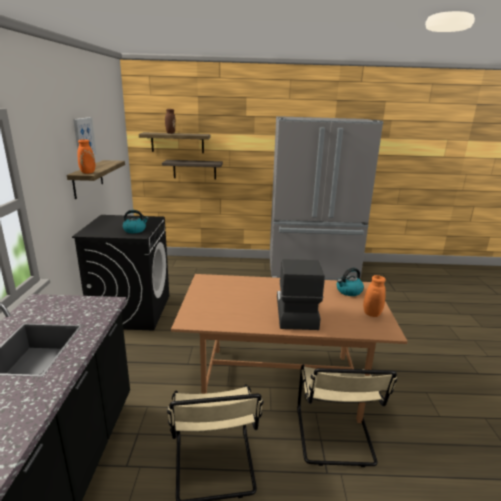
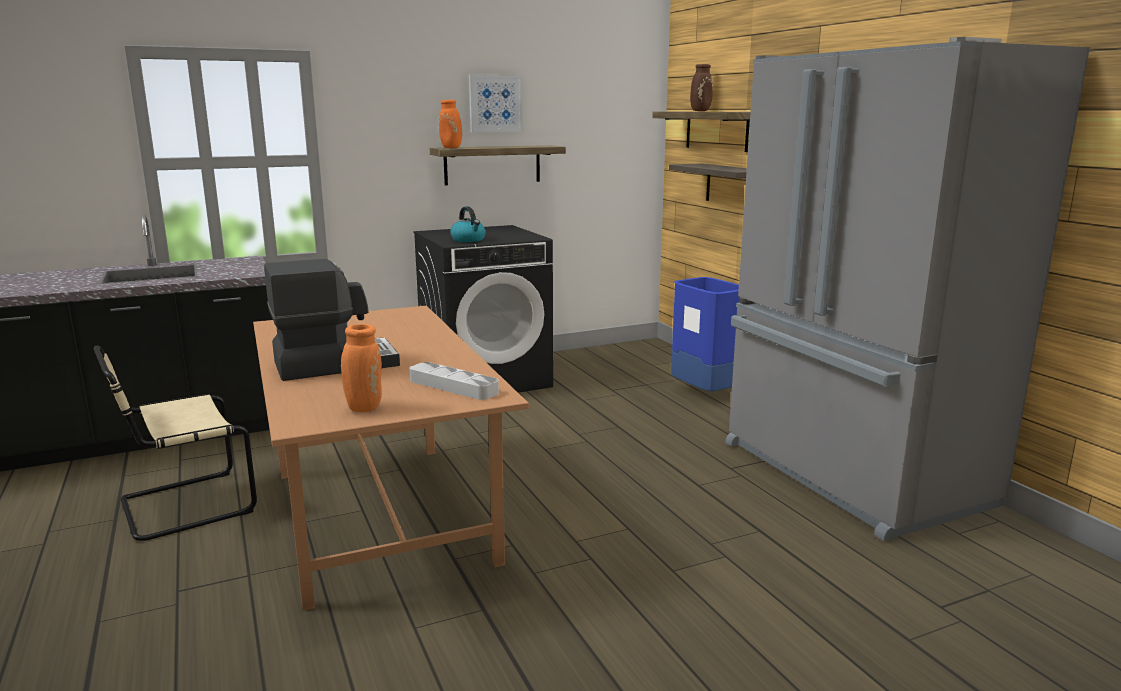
camera: 65 degrees right, 5 degrees down
(219, 268) = (705, 393): none -> blue trash can
(335, 438) = (256, 587): beige chair -> none
(348, 291) = (453, 386): kettle -> grey tray

